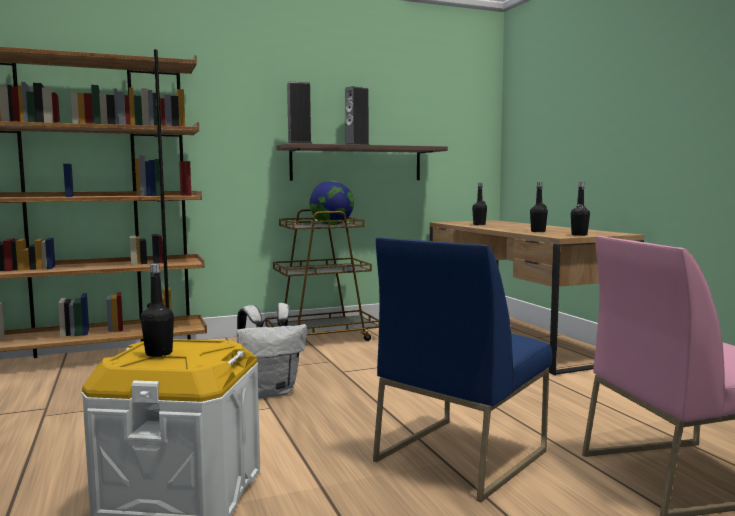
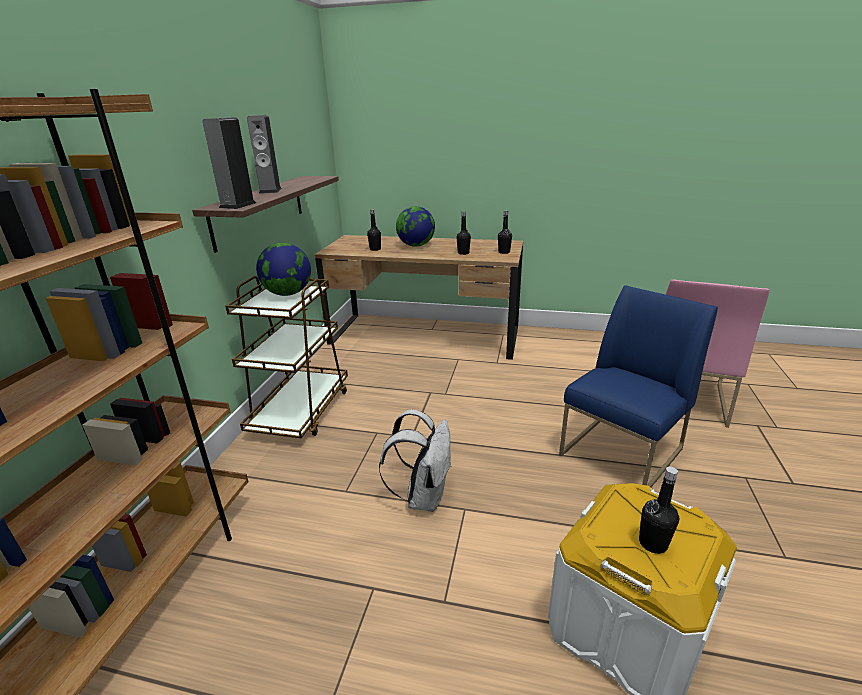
camera: 55 degrees left, 20 degrees up
(460, 455) = (621, 453): blue chair -> blue chair turned 120 degrees counterclockwise
(520, 226) = (416, 245): none -> globe

